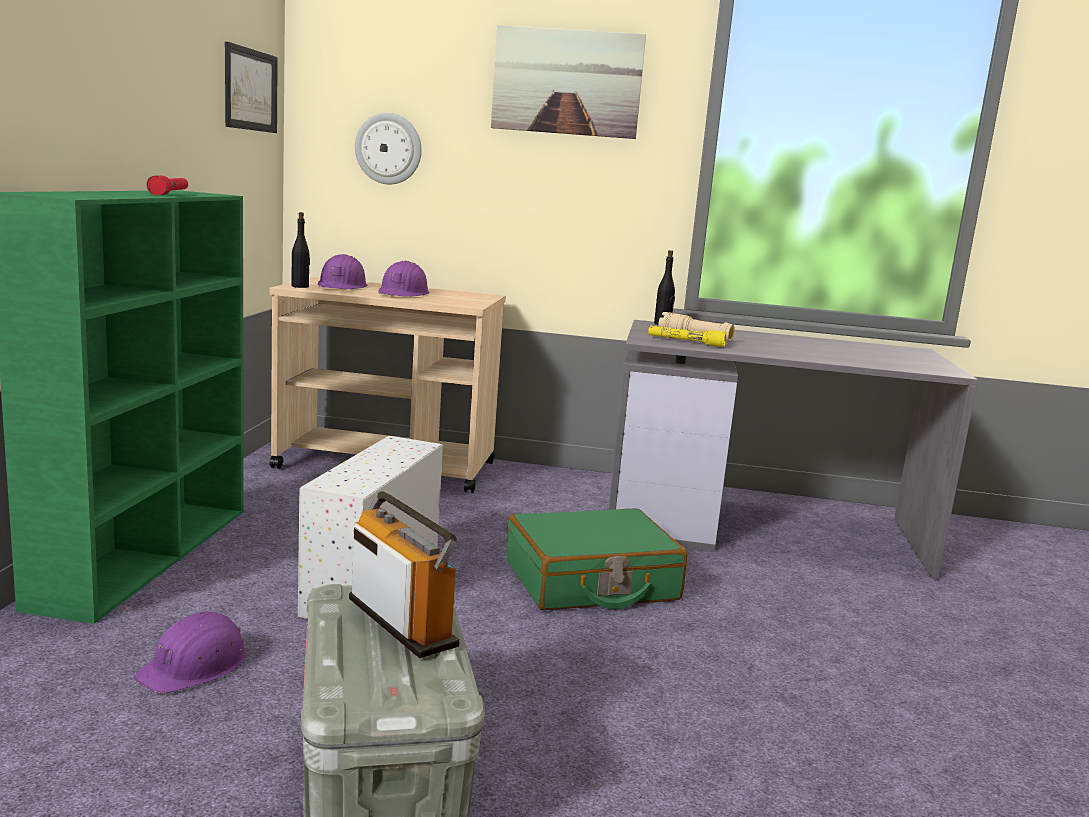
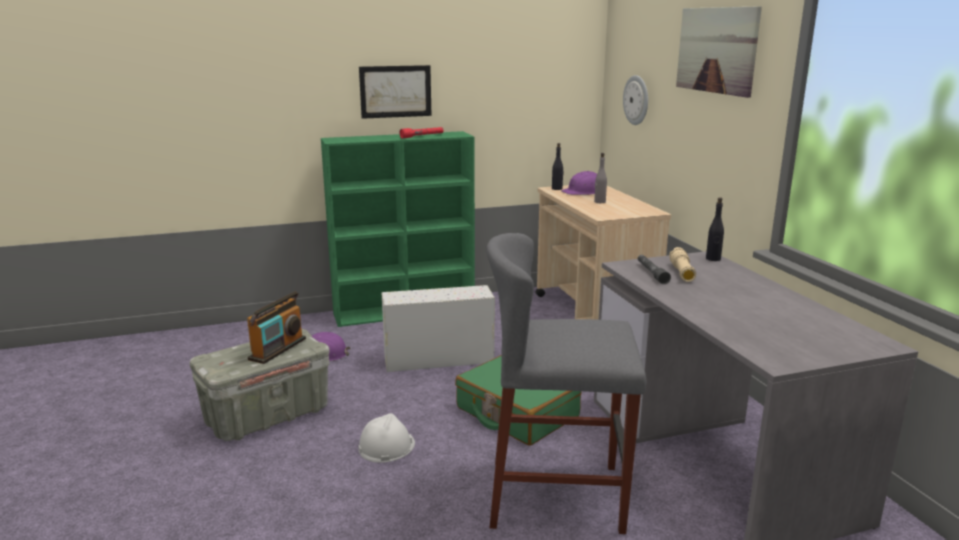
camera: 65 degrees right, 5 degrees up
(251, 90) = (556, 66): picture -> picture (395, 91)
(403, 293) = (599, 202): purple hard hat -> grey bottle
(602, 692) = (386, 446): none -> white hard hat
(685, 342) = (651, 273): yellow flashlight -> grey flashlight
(795, 619) = (556, 495): none -> grey stool

